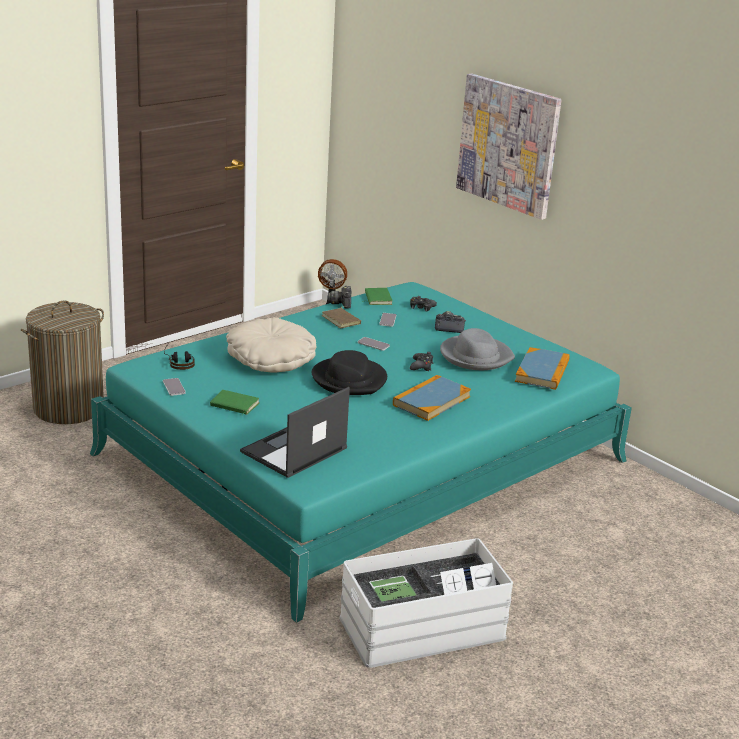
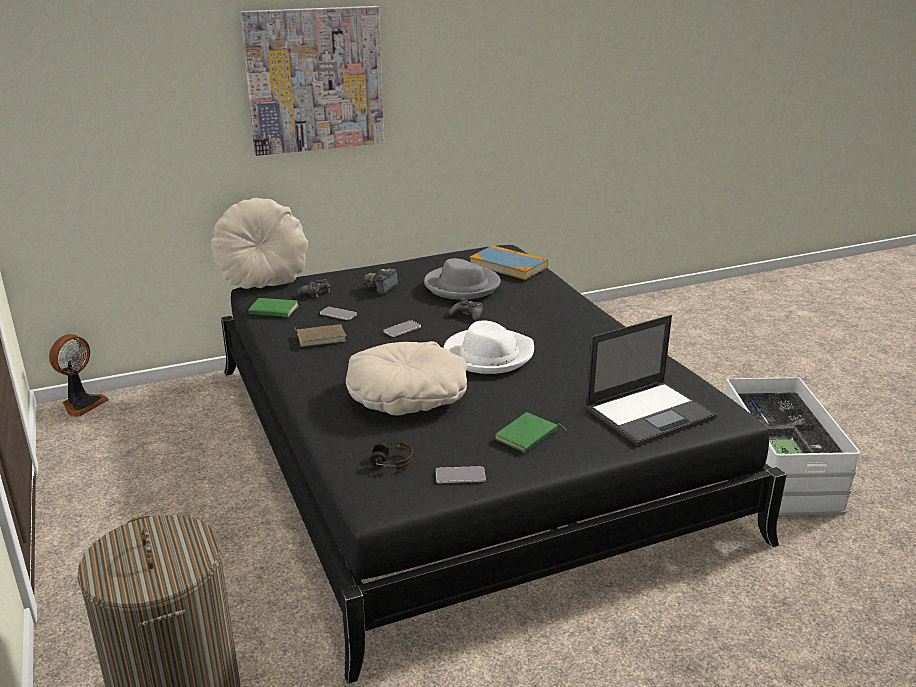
camera: 70 degrees left, 0 degrees up
(293, 451) = (651, 413): laptop -> laptop turned 90 degrees counterclockwise
(341, 303) = (270, 331): camera -> none
(349, 379) = (488, 354): black hat -> white hat
(362, 457) = (458, 446): turquoise bed -> black bed
(426, 287) = (264, 283): none -> beige pillow
(431, 401) = (548, 323): book -> none

